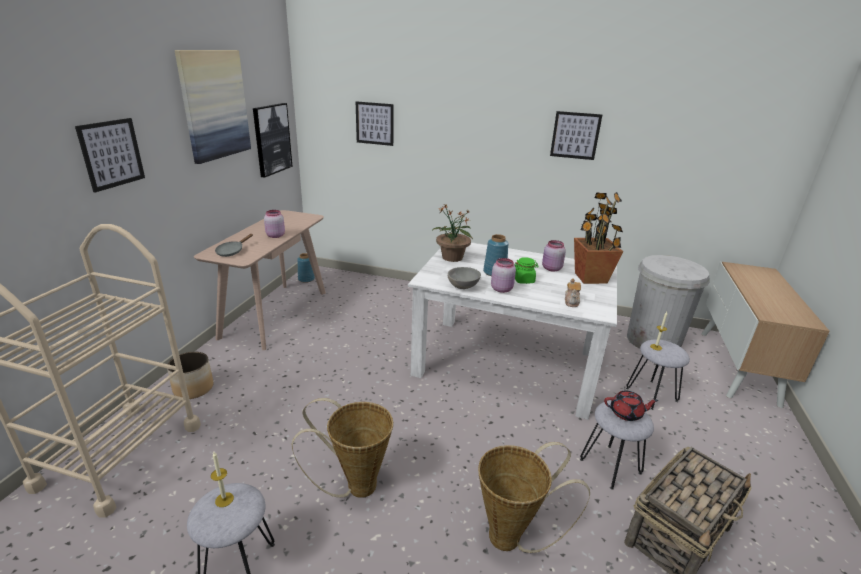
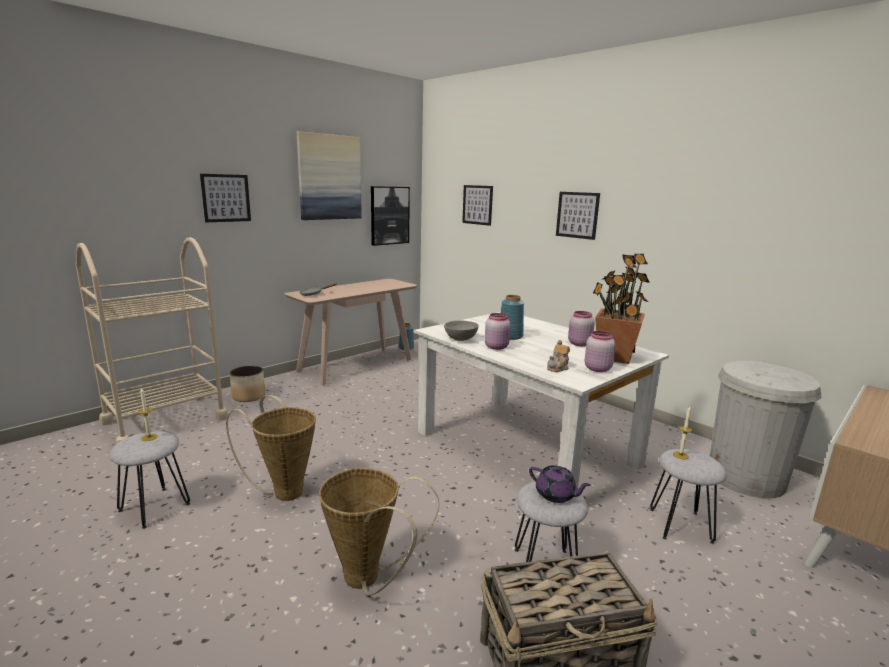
camera: 30 degrees right, 10 degrees down
(275, 235) = (359, 290): pink jar -> pink jar (597, 368)
(452, 258) = (484, 321): potted plant -> none
(524, 280) = (531, 346): green jar -> none
(575, 135) = (662, 211): picture -> picture (577, 215)
(626, 413) = (556, 495): red teapot -> purple teapot

